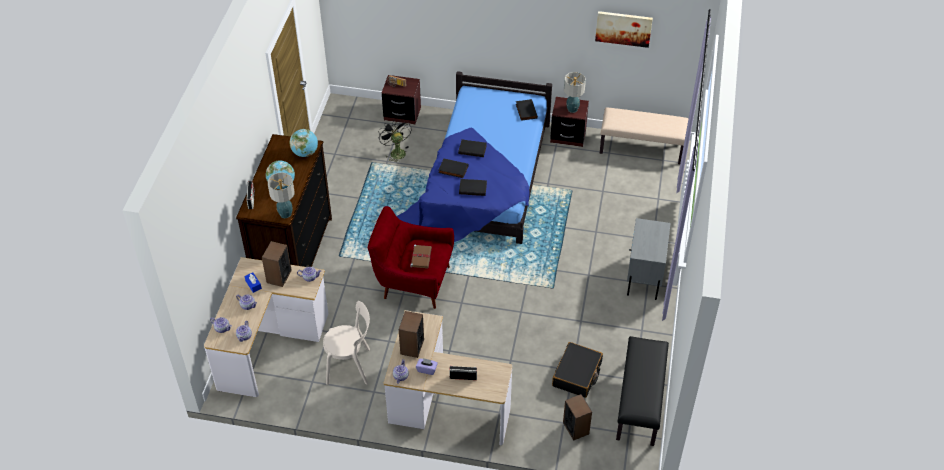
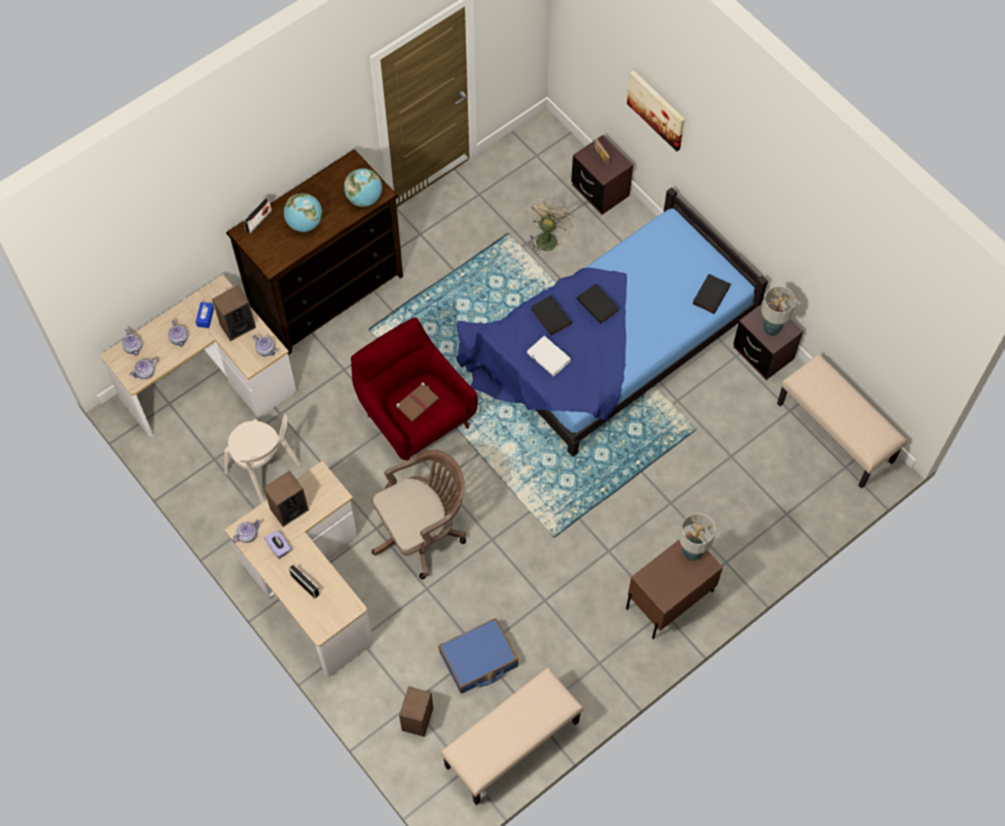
camera: 40 degrees right, 15 degrees up
(285, 213) = (276, 263): table lamp -> table lamp (692, 553)
(396, 152) = (547, 237): black fan -> beige fan
(473, 188) = (549, 357): black book -> white book
(477, 334) = (422, 531): none -> brown office chair
(577, 374) = (478, 660): black suitcase -> blue suitcase
(623, 28) = (860, 282): picture -> picture (657, 109)
(640, 402) = (512, 745): black bench -> beige bench
(644, 276) = (669, 600): grey nightstand -> brown nightstand

